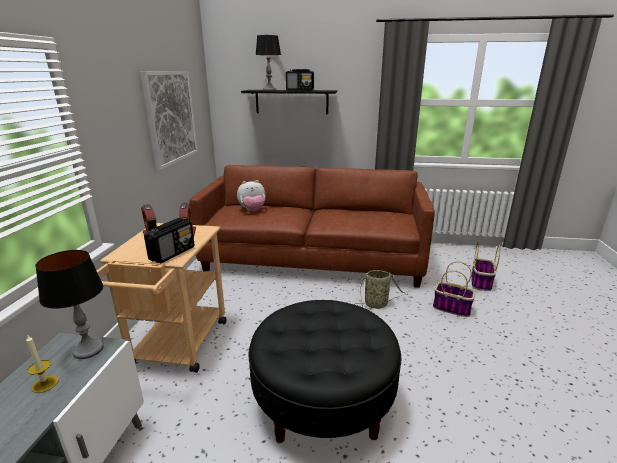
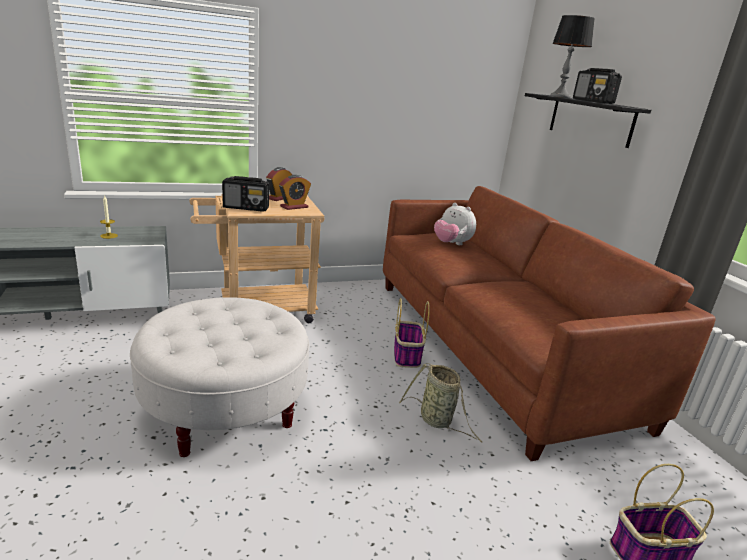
camera: 60 degrees right, 0 degrees up
(89, 350) = (148, 237): table lamp -> none
(171, 117) = (413, 107): picture -> none
(323, 400) = (225, 408): black ottoman -> white ottoman
(452, 308) = (504, 510): basket -> basket (407, 356)

